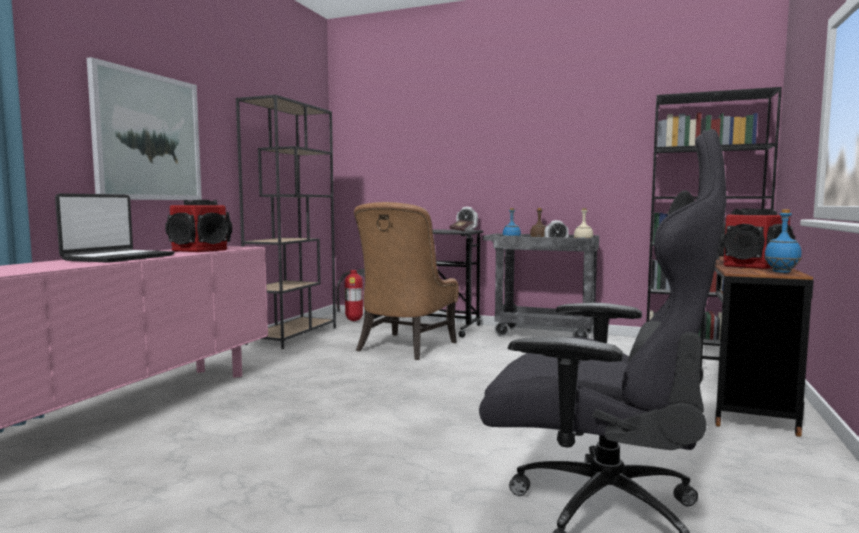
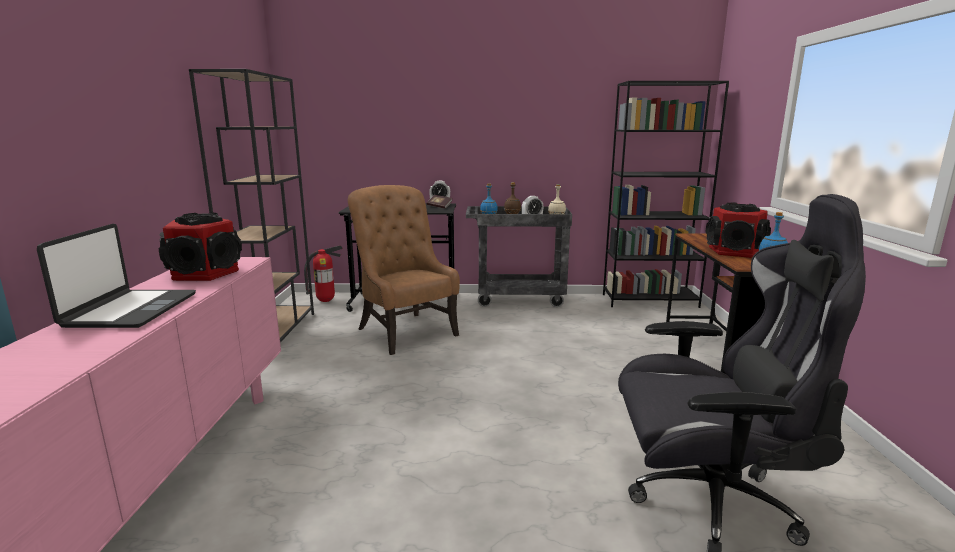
camera: 20 degrees left, 10 degrees up
(148, 137) = (105, 135): picture -> none
(405, 346) = (405, 332): brown chair -> brown chair turned 135 degrees clockwise

